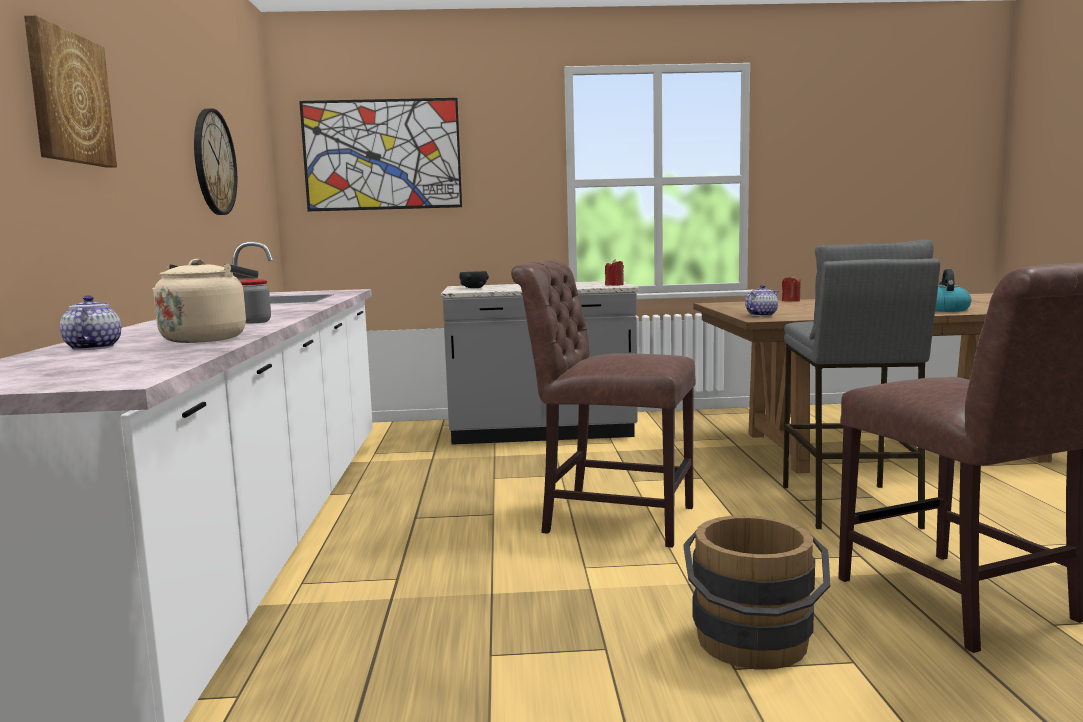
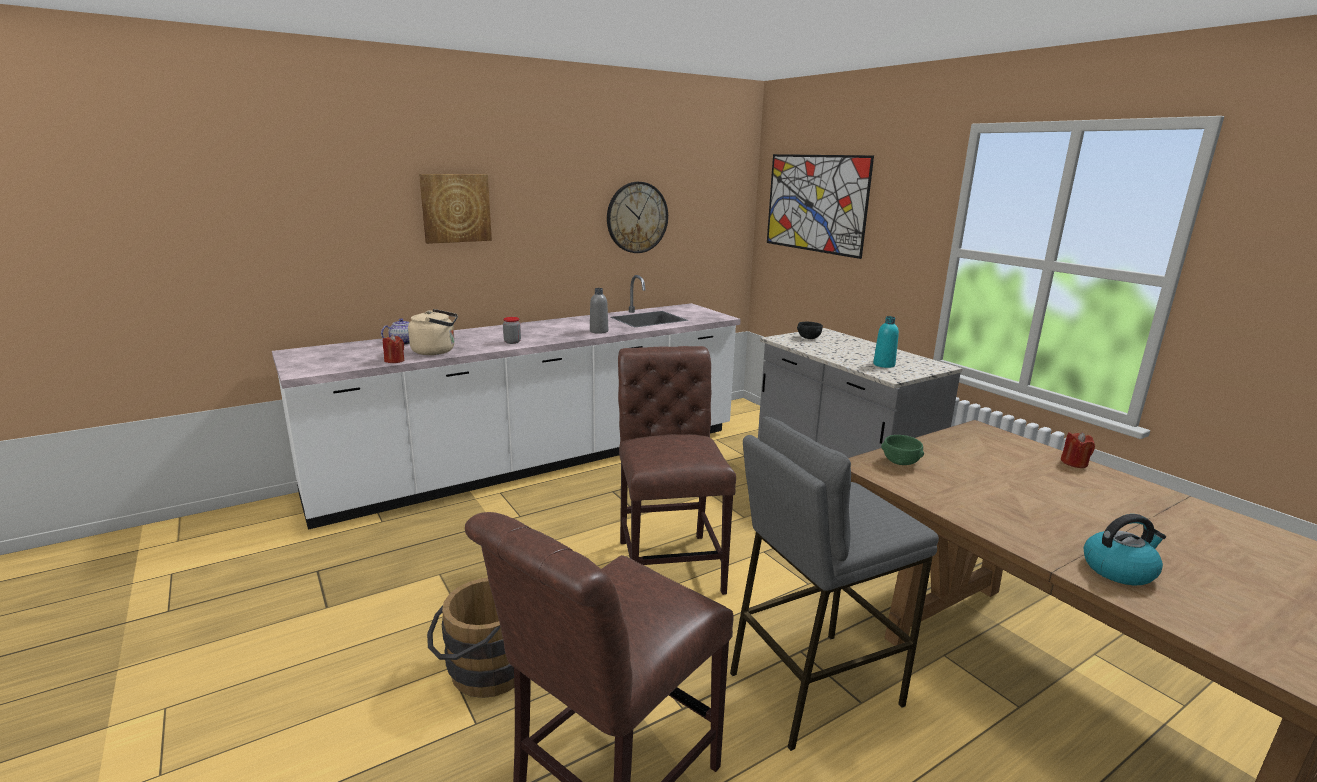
camera: 60 degrees right, 10 degrees up
(299, 307) = (599, 331): none -> grey bottle
(587, 285) = (884, 365): none -> turquoise bottle
(614, 285) = (894, 374): red candle -> red candle (394, 360)
(761, 315) = (900, 462): teapot -> green bowl

